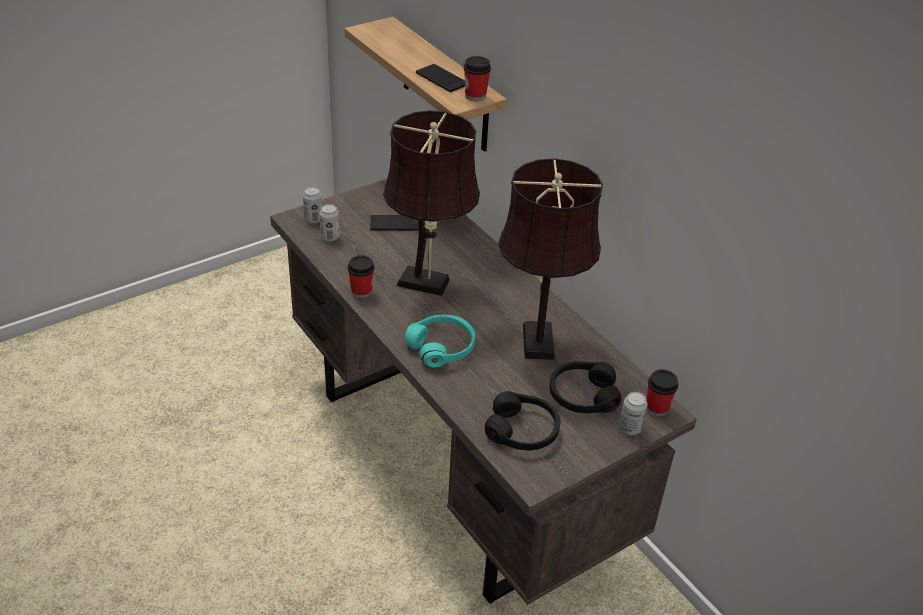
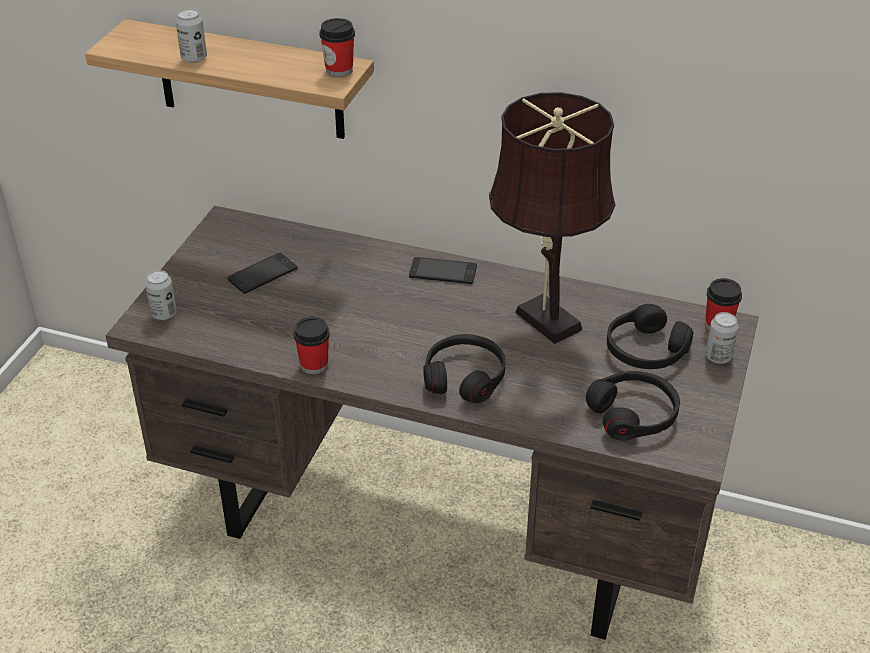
camera: 35 degrees left, 0 degrees up
(330, 237) = (207, 324): can -> can (194, 58)
(428, 284) = (374, 320): brown table lamp -> none
(441, 79) = (278, 66): phone -> phone (443, 271)
(441, 347) = (464, 377): turquoise headphones -> black headphones

